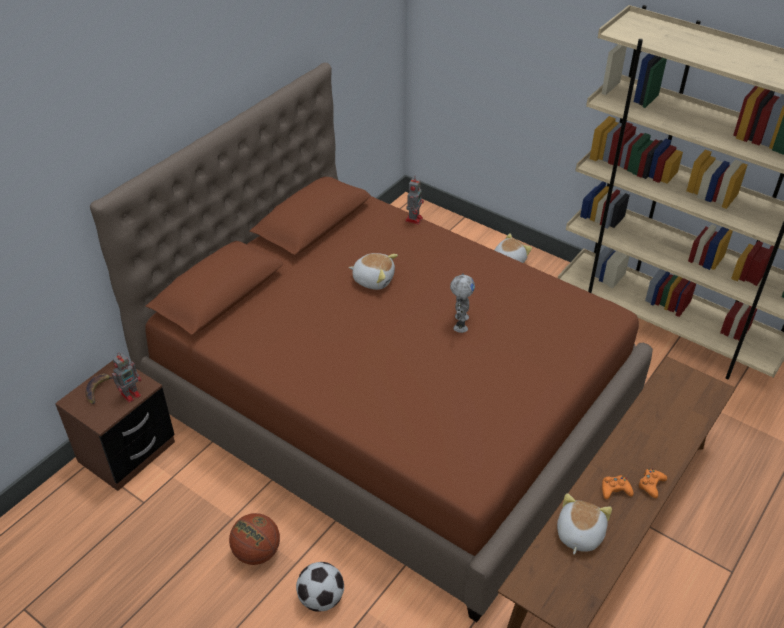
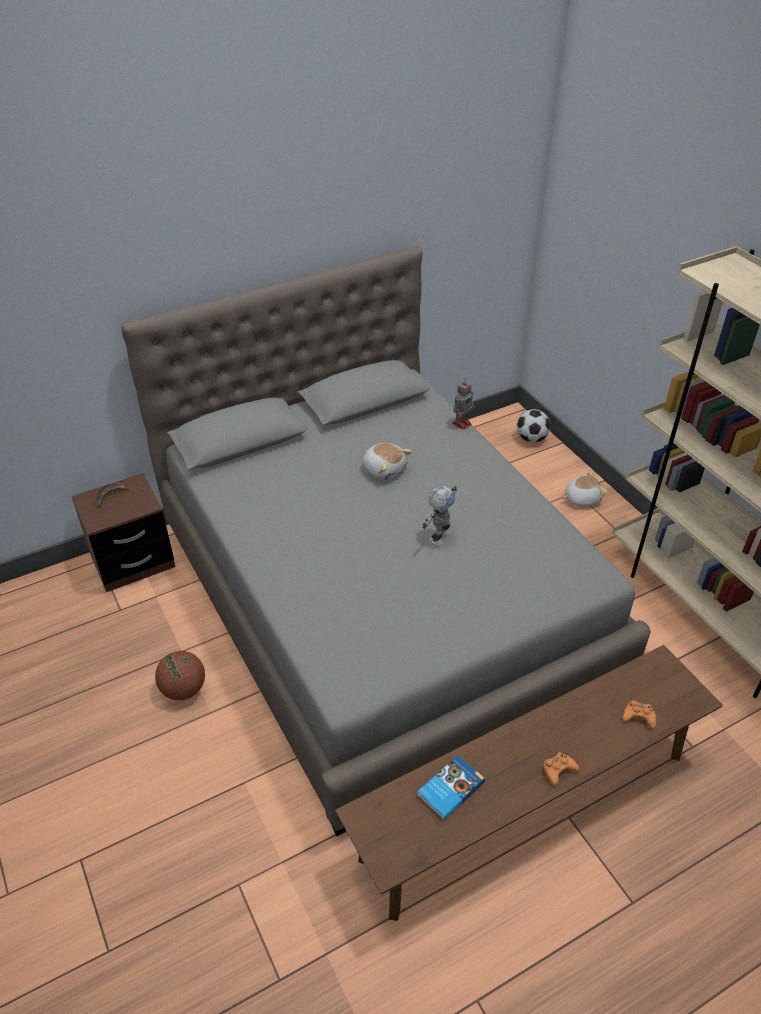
camera: 25 degrees right, 0 degrees up
(131, 394) = (133, 508): toy robot -> none
(321, 598) = (212, 753): football -> football (531, 438)
(391, 406) = (380, 601): brown bed -> grey bed
(578, 534) = (449, 788): plush toy -> book
(615, 490) = (516, 760): orange game controller -> orange game controller (639, 717)

